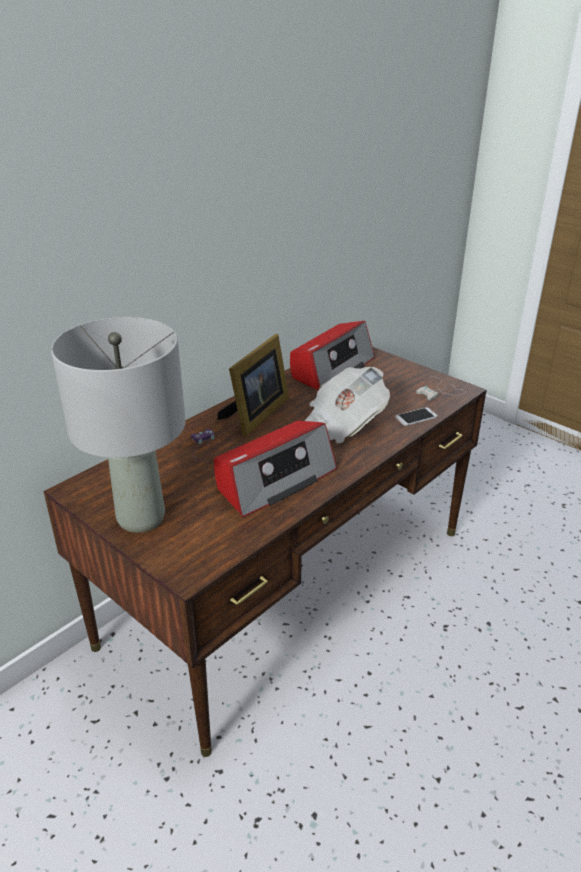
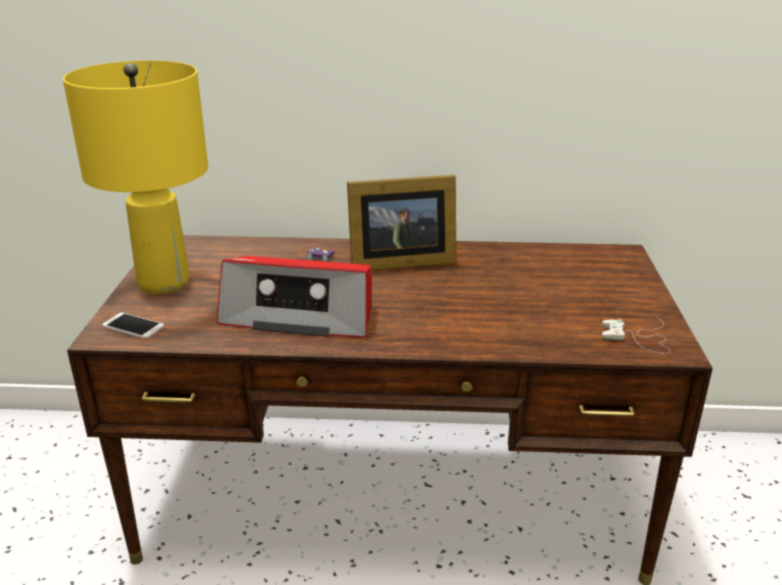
camera: 50 degrees right, 5 degrees down
(140, 518) = (163, 283): grey table lamp -> yellow table lamp
(331, 368) = (557, 261): radio -> none
(341, 424) = (456, 308): newspaper -> none
(416, 417) = (550, 344): phone -> phone (133, 326)

